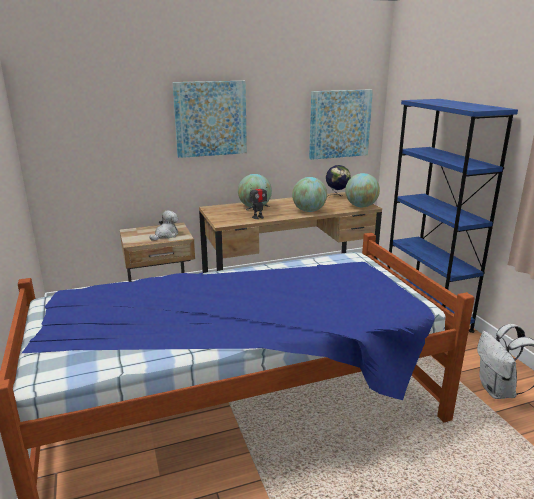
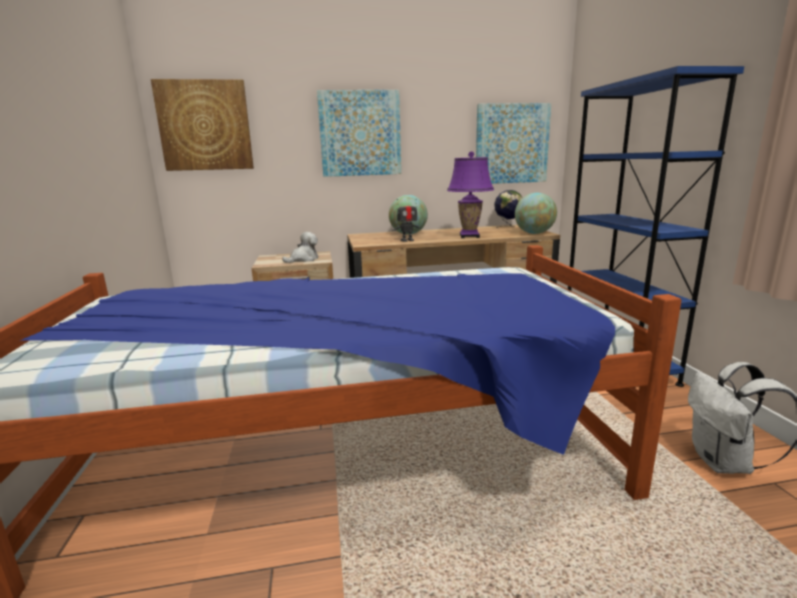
camera: 10 degrees right, 5 degrees down
(69, 115) = (205, 126): none -> picture
(309, 211) = (469, 236): globe -> purple table lamp

